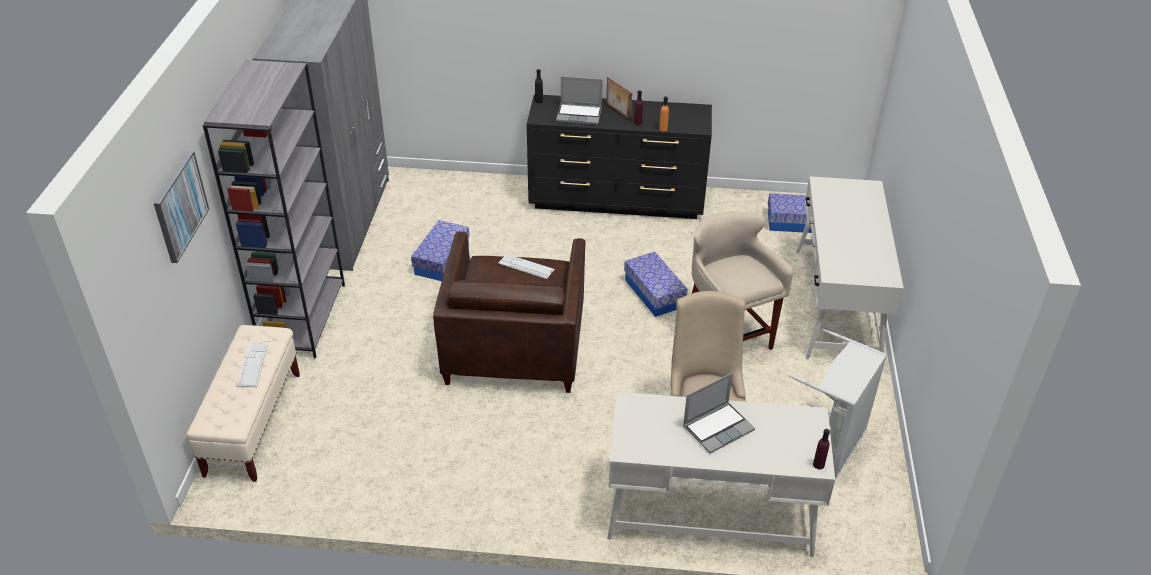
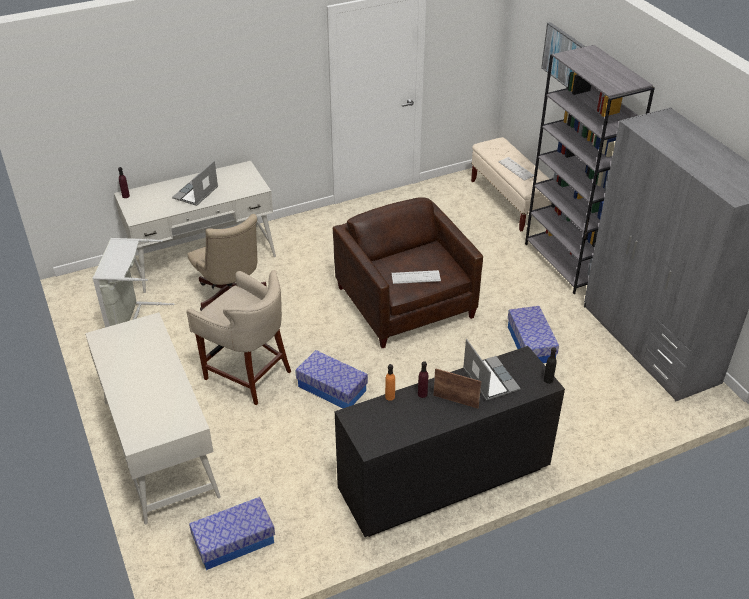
camera: 150 degrees right, 0 degrees up
(580, 115) = (489, 379): laptop -> laptop turned 90 degrees clockwise

